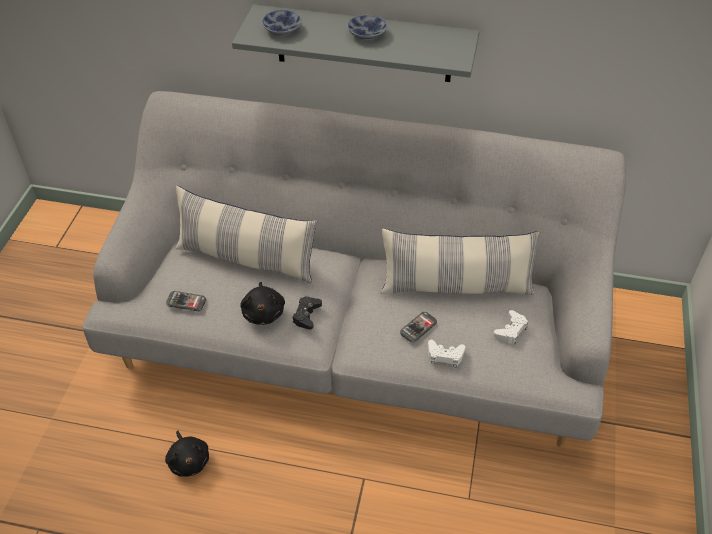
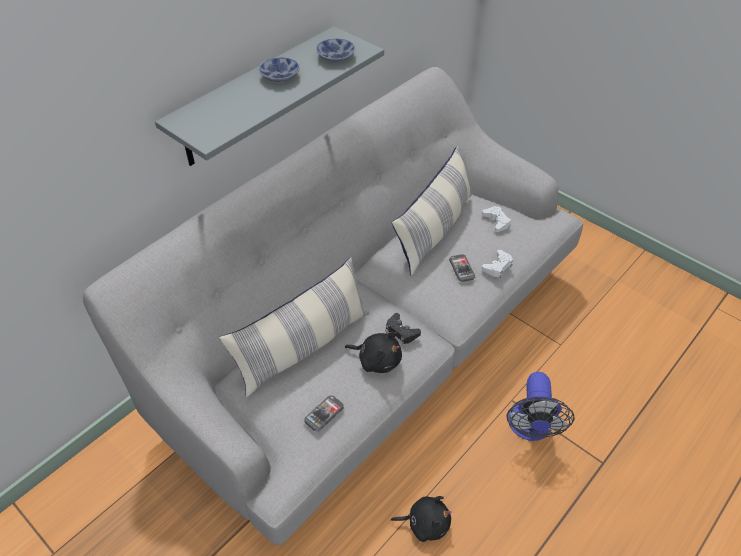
camera: 60 degrees left, 0 degrees up
(281, 29) = (218, 118): bowl -> bowl (334, 57)
(340, 508) = (530, 428): none -> fan

